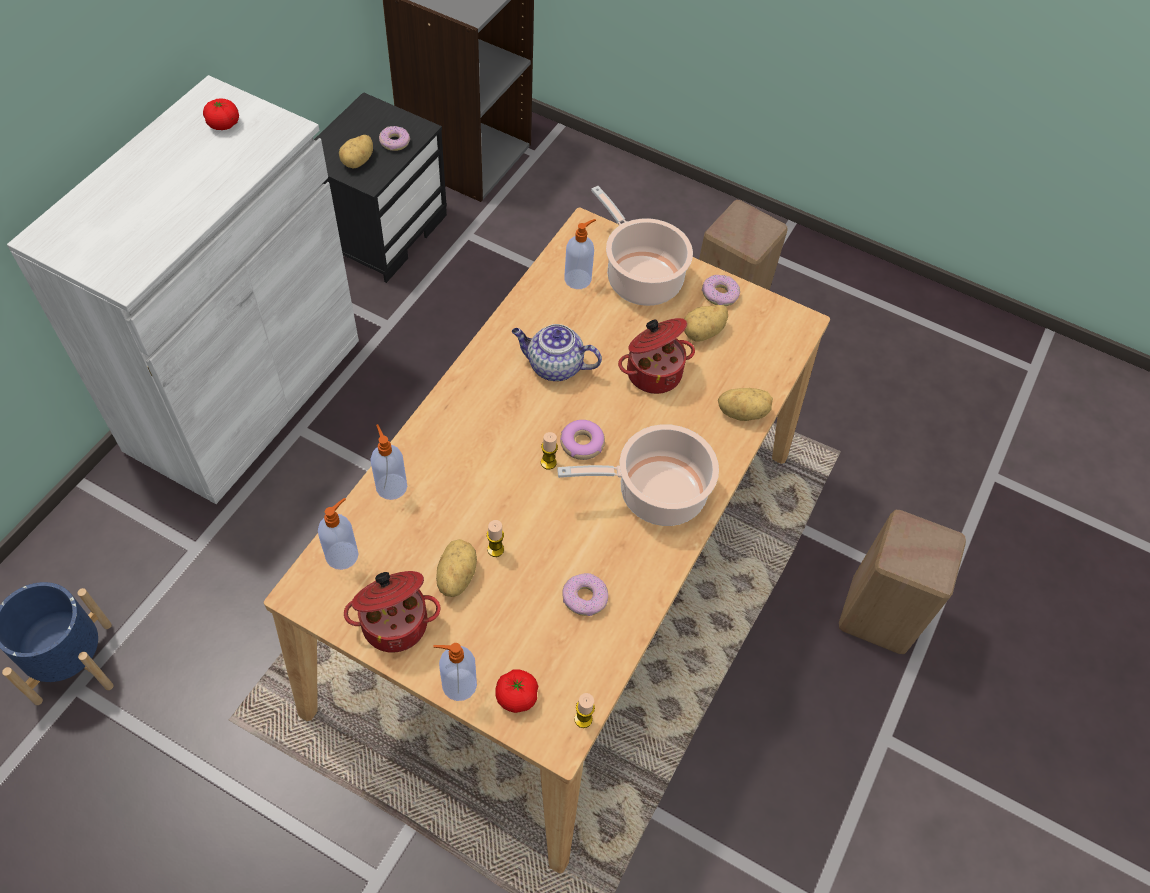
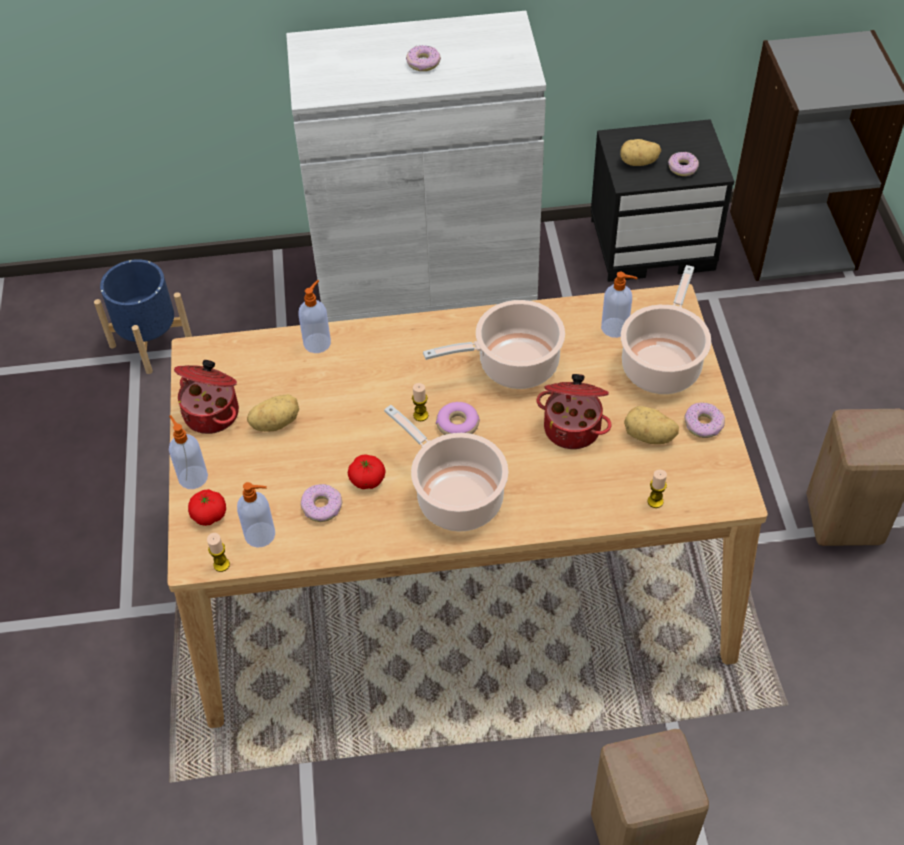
camera: 60 degrees right, 5 degrees down
(188, 179) = (423, 63): none -> donut
(223, 124) = (490, 45): tomato -> tomato (367, 479)
(343, 554) = (241, 353): soap dispenser -> soap dispenser (261, 535)
(495, 549) = (317, 431): candle -> candle (655, 501)
(554, 366) = (513, 365): teapot -> cooking pot
(742, 412) = (593, 508): potato -> none

